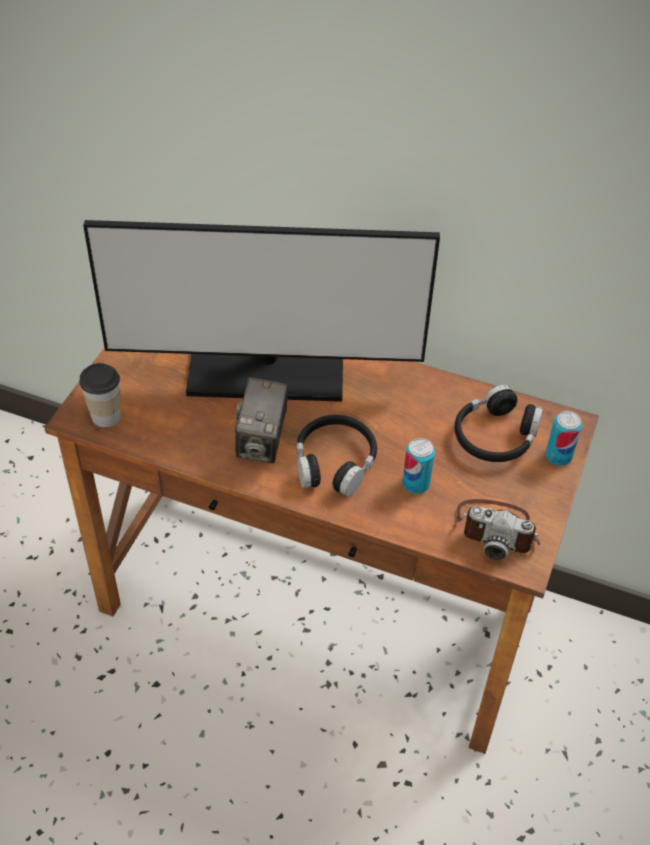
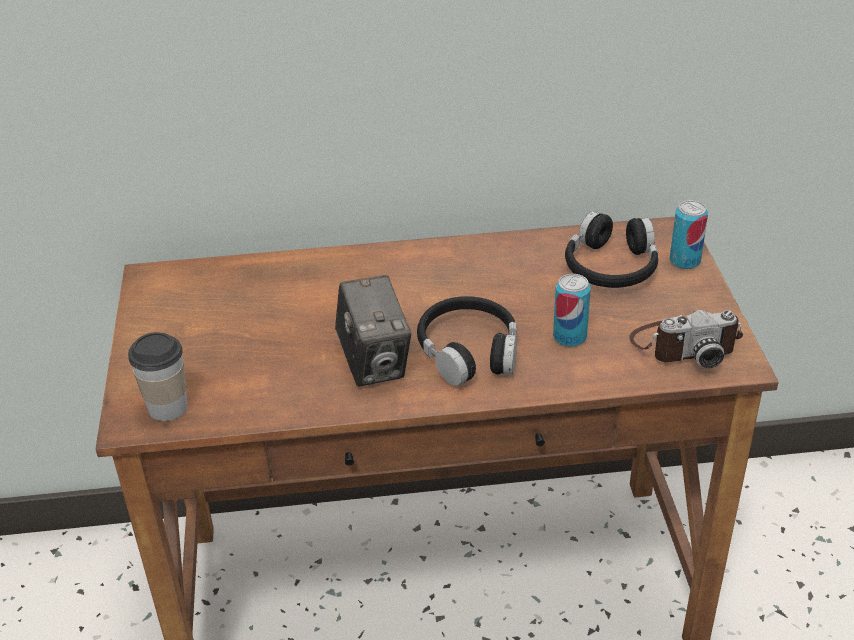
camera: 25 degrees left, 10 degrees down
(266, 372) = (325, 298): monitor -> none

